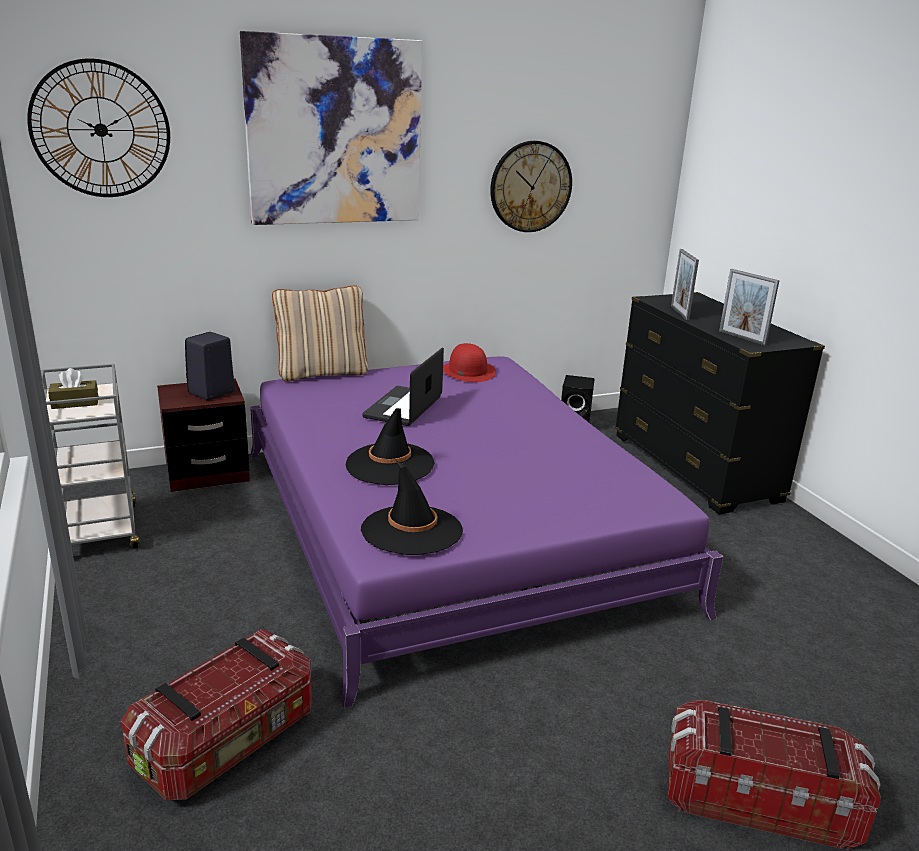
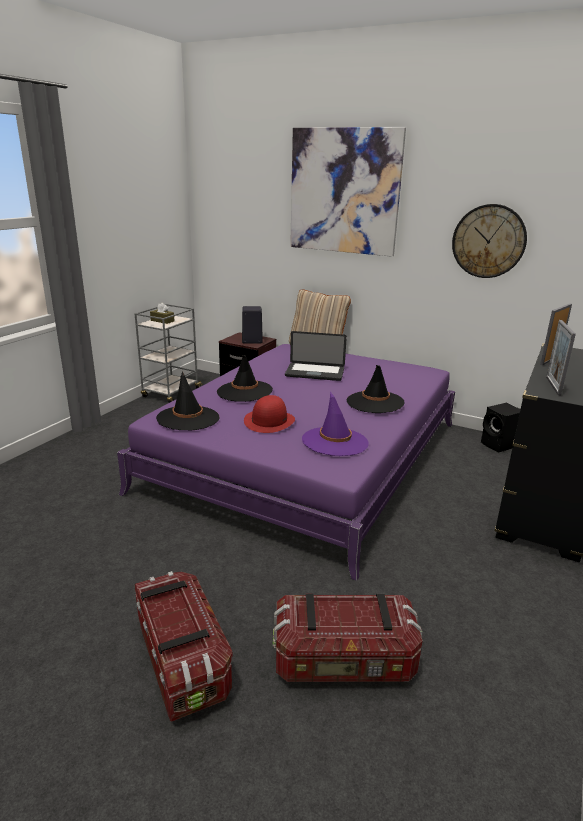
camera: 50 degrees right, 0 degrees up
(101, 130) = (226, 186): wall clock -> none
(228, 742) = (70, 480): storage box -> storage box (344, 662)
(403, 407) = (315, 373): laptop -> laptop turned 150 degrees counterclockwise
(467, 371) = (393, 369): red hat -> red hat (269, 421)
(533, 417) = (375, 402): none -> black hat
(598, 477) = (335, 442): none -> purple hat

